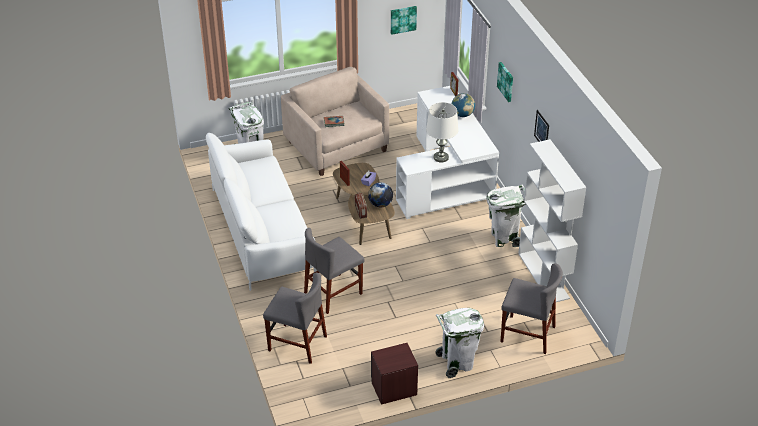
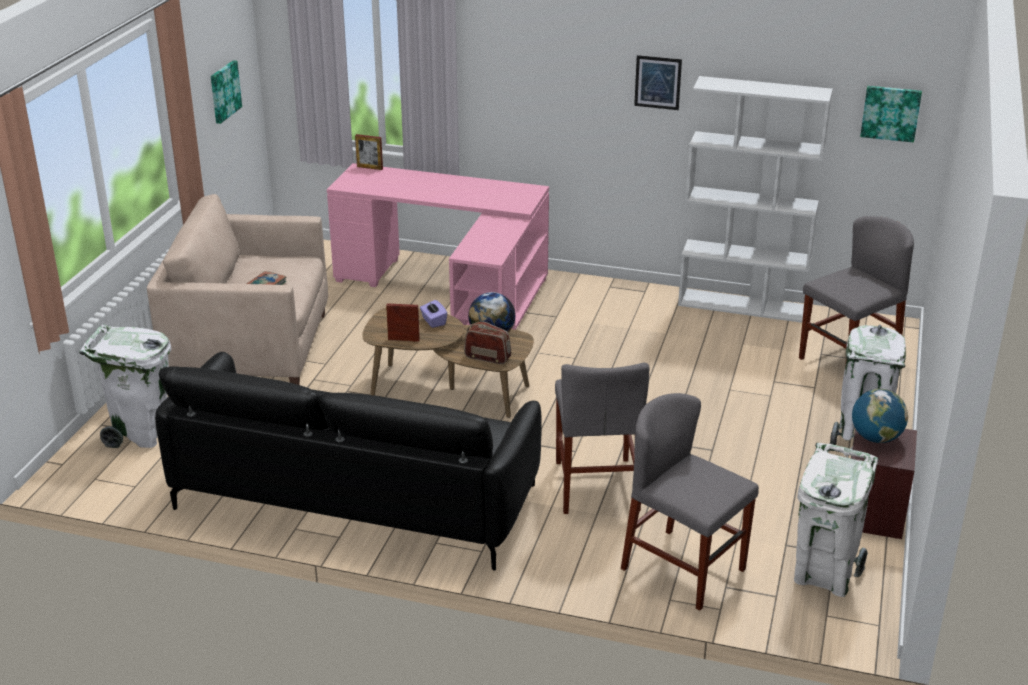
camera: 55 degrees left, 10 degrees down
(262, 231) = (355, 497): white sofa -> black sofa
(297, 343) = (683, 569): grey chair -> grey chair turned 105 degrees counterclockwise
(441, 157) = (498, 228): white table lamp -> none
(447, 178) = (454, 293): white desk -> pink desk
(462, 115) = (430, 179): globe -> globe (876, 438)
(504, 238) = (634, 302): white trash can -> white trash can (824, 575)
(506, 81) = (517, 66): picture -> picture (890, 113)

